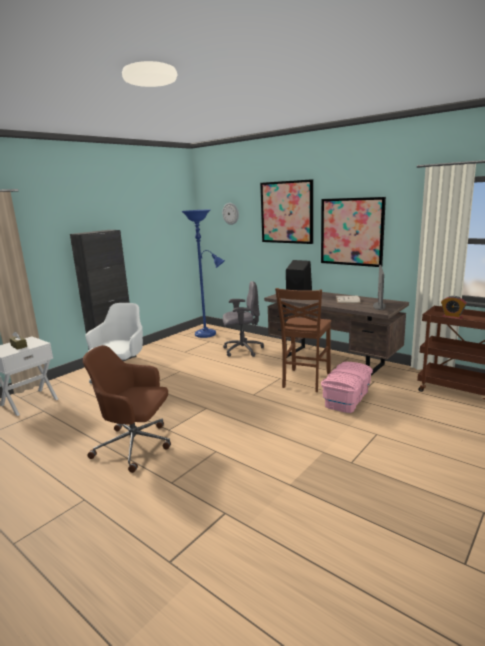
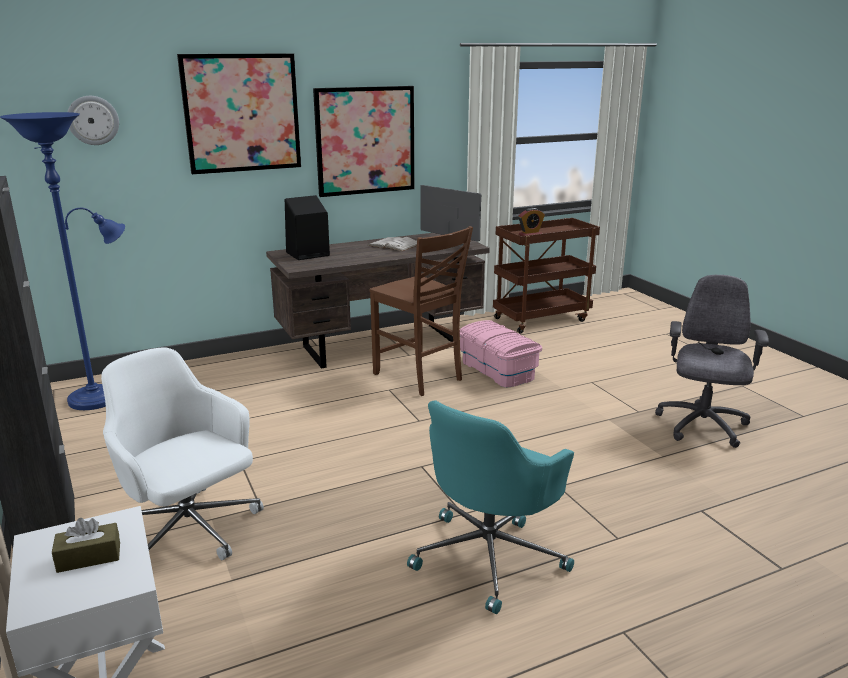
camera: 65 degrees left, 5 degrees up
(135, 446) = (490, 555): brown office chair -> turquoise office chair
(242, 350) = (238, 387): grey office chair -> grey office chair (701, 426)

